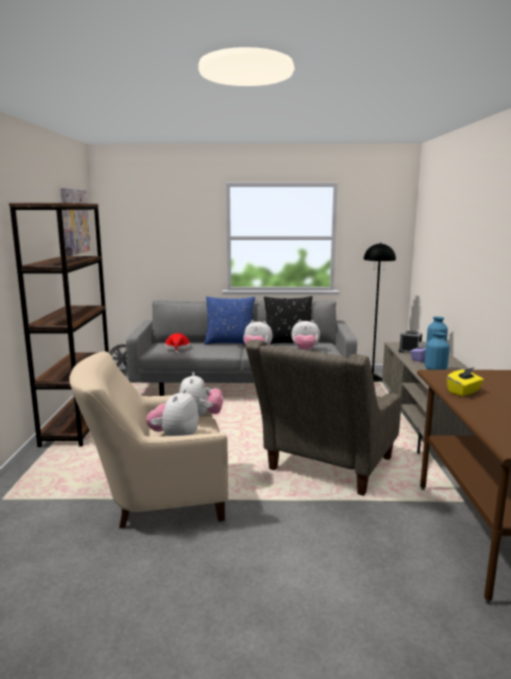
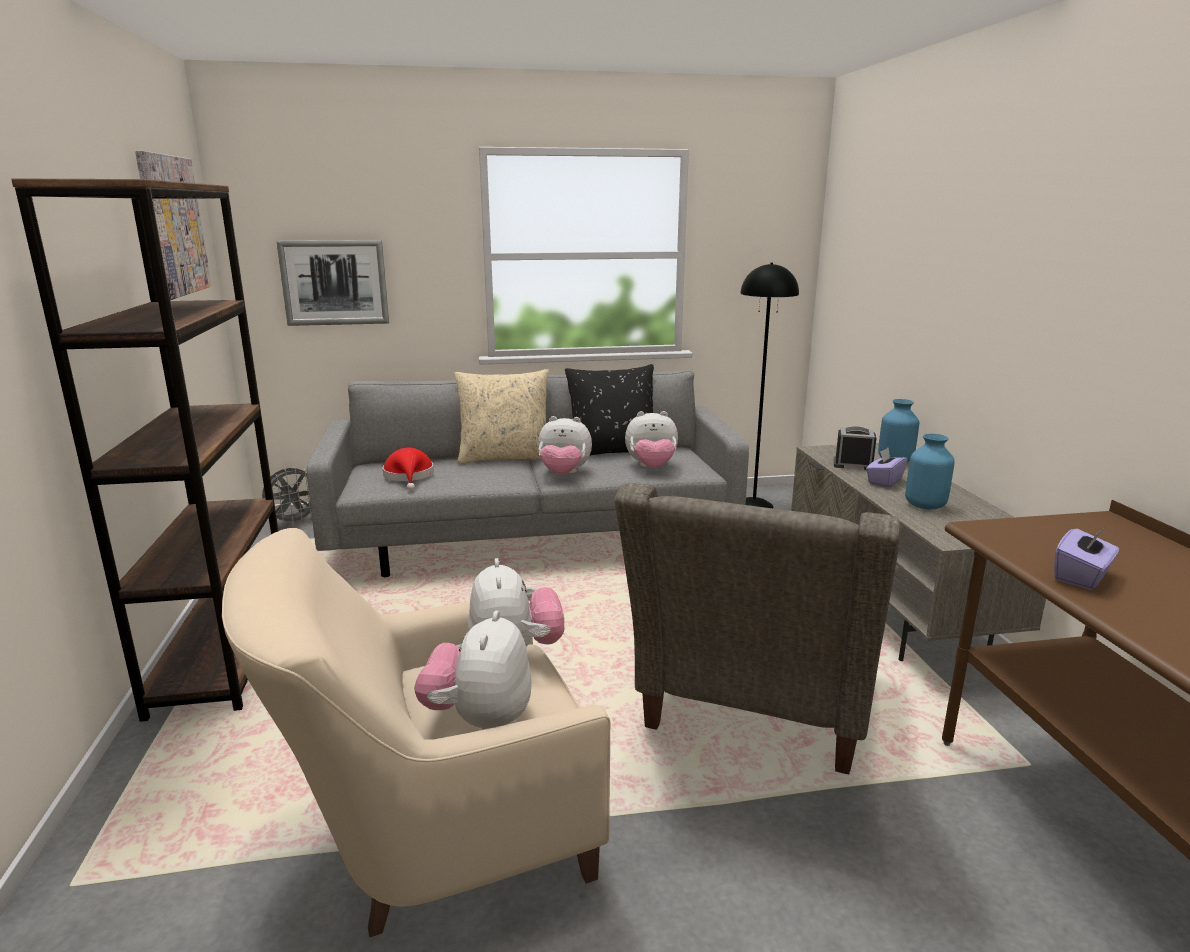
camera: 10 degrees left, 5 degrees up
(150, 250) = (334, 283): none -> picture
(230, 343) = (505, 458): blue pillow -> beige pillow
(464, 392) = (1081, 577): yellow tissue box -> purple tissue box

